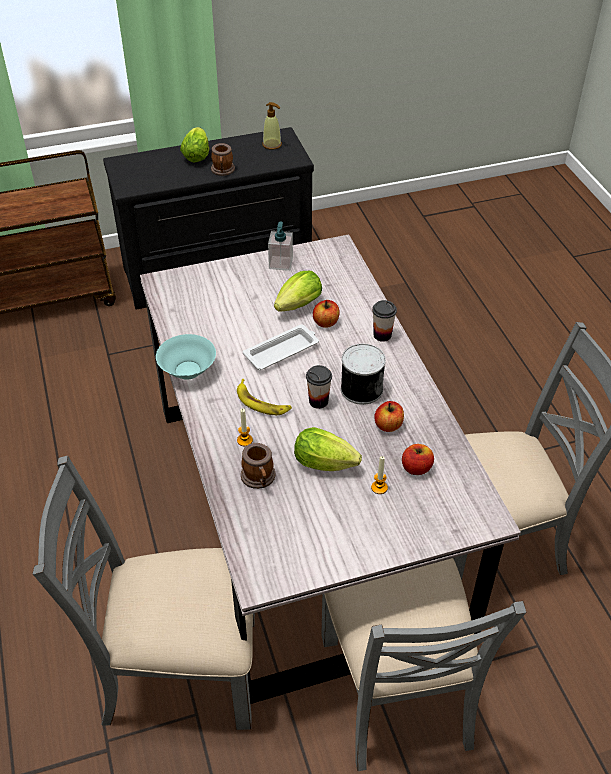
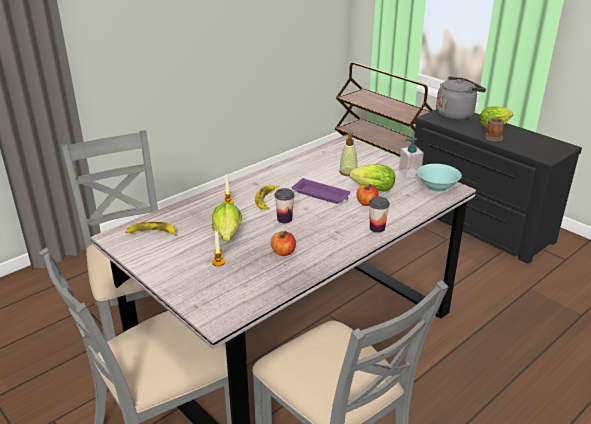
camera: 65 degrees right, 15 degrees down
(140, 166) = (456, 114): none -> grey kettle
(188, 370) = (275, 170): turquoise bowl -> turquoise bowl (437, 187)
(259, 478) = (198, 215): mug -> none
(272, 145) = (547, 146): soap dispenser -> soap dispenser (348, 172)
(274, 537) = (152, 233): none -> banana
(282, 351) = (321, 195): white tray -> purple tray
(360, 388) = (311, 232): can -> none
(416, 468) = (248, 274): apple -> none

